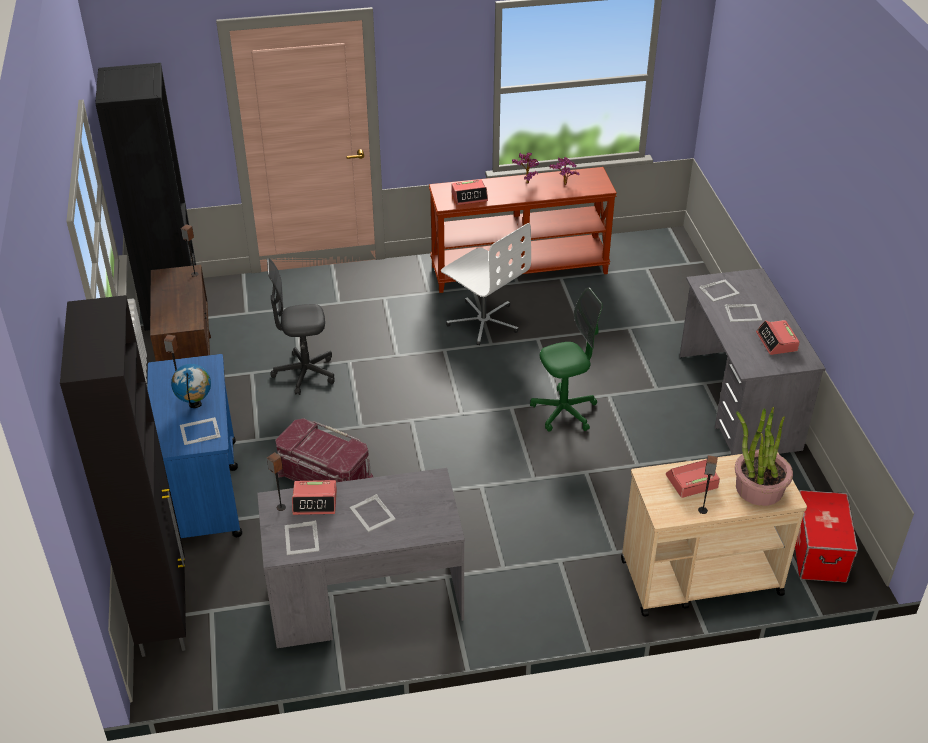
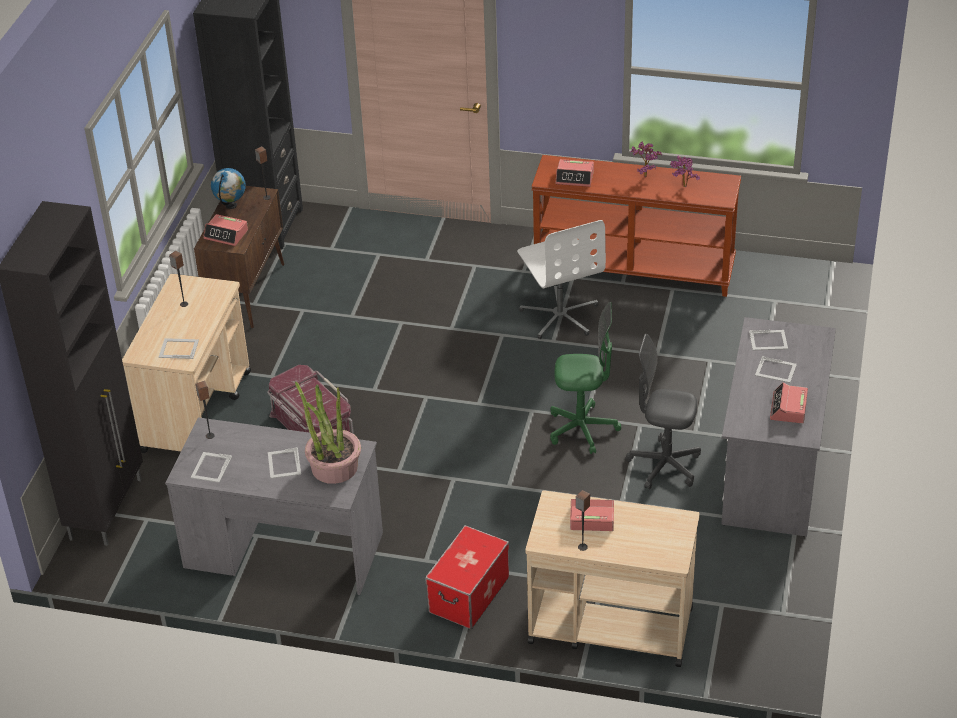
camera: 25 degrees right, 0 degrees up
(195, 404) = (188, 323): globe -> globe (231, 206)
(203, 491) = (197, 411): blue cart -> beige cart
(305, 373) = (352, 324): grey office chair -> grey office chair (664, 466)
(315, 502) = (241, 439): alarm clock -> alarm clock (226, 235)
(758, 488) = (652, 543): potted plant -> potted plant (334, 467)
(819, 552) = (748, 639): storage box -> storage box (469, 595)

